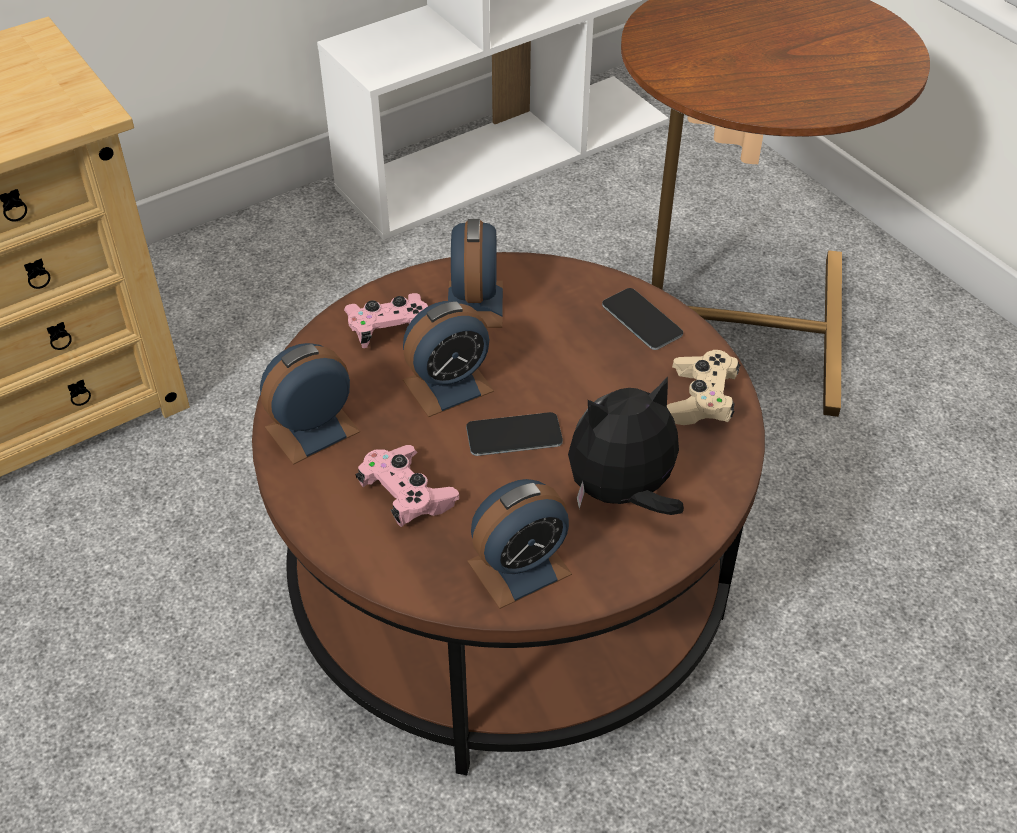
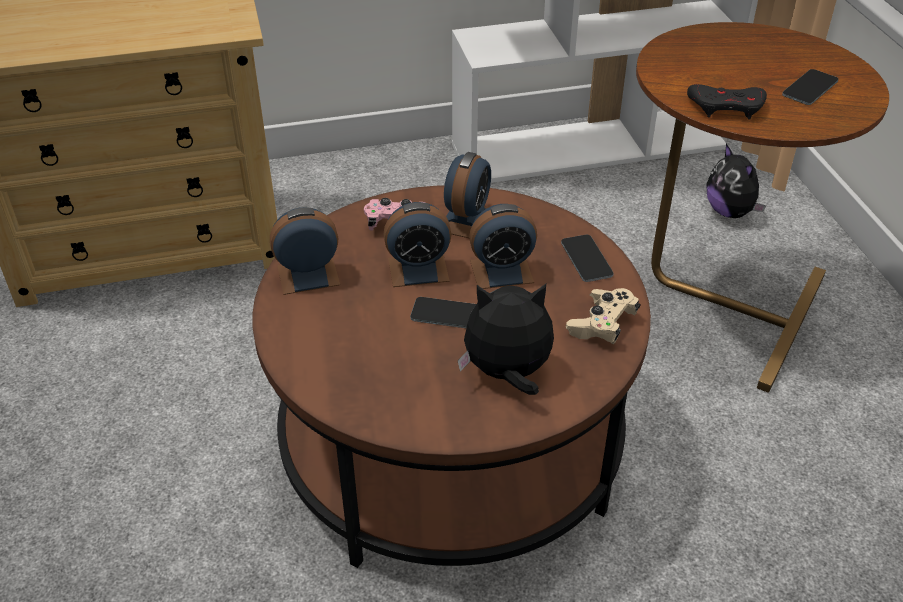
camera: 20 degrees right, 5 degrees down
(407, 495) = (350, 334): pink game controller -> none
(519, 568) = (403, 404): alarm clock -> alarm clock (501, 271)
(705, 203) = (730, 212): none -> plush toy
(758, 95) = (726, 107): none -> black game controller
(836, 51) = (810, 88): none -> phone

